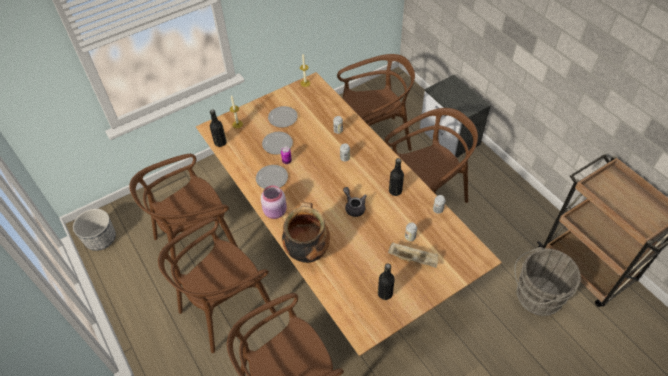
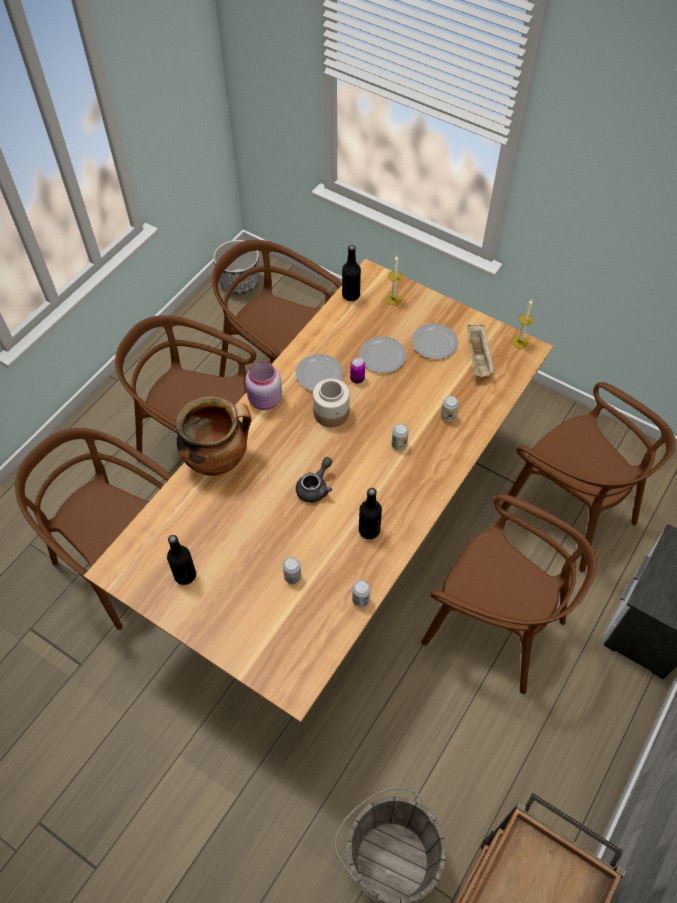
camera: 65 degrees right, 5 degrees up
(304, 181) = (331, 413): none -> jar
(413, 259) = (255, 594): beige tray -> beige tray (478, 358)

